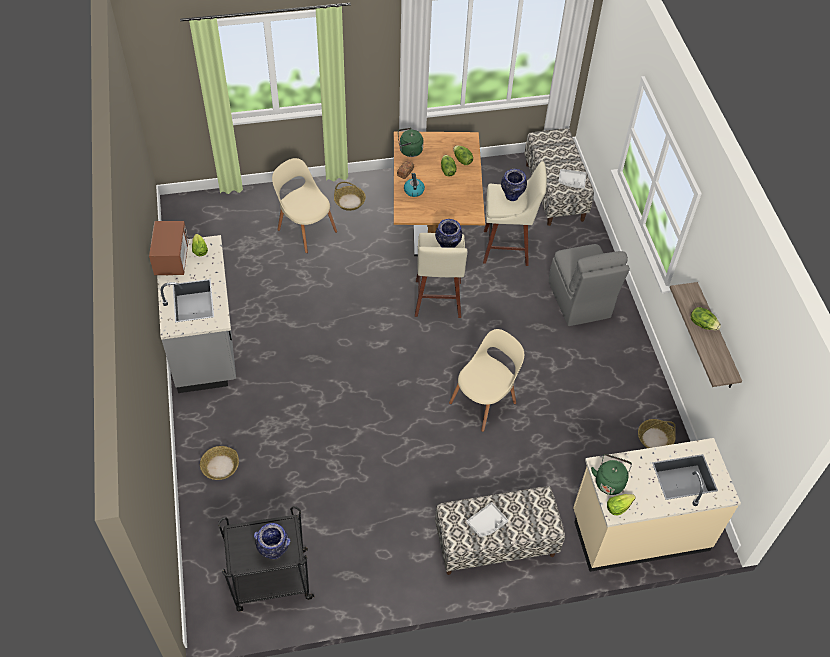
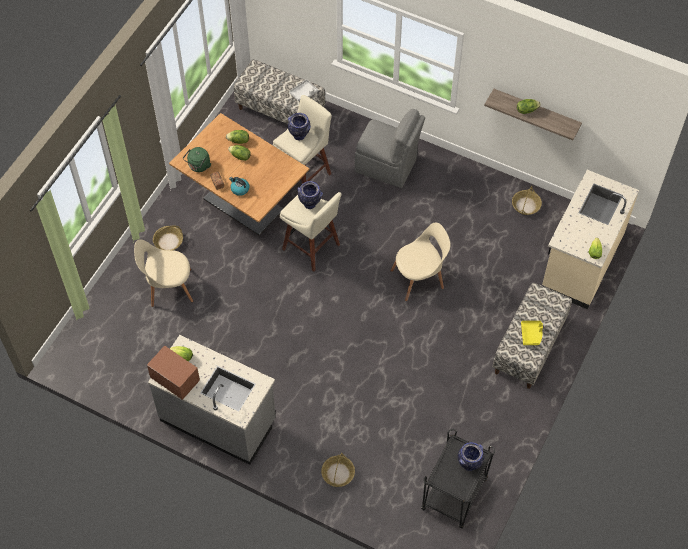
camera: 50 degrees left, 5 degrees up
(484, 401) = (419, 278): beige chair -> beige chair turned 75 degrees clockwise
(487, 523) = (531, 334): grey tray -> yellow tray
(609, 481) = (574, 244): green kettle -> none

